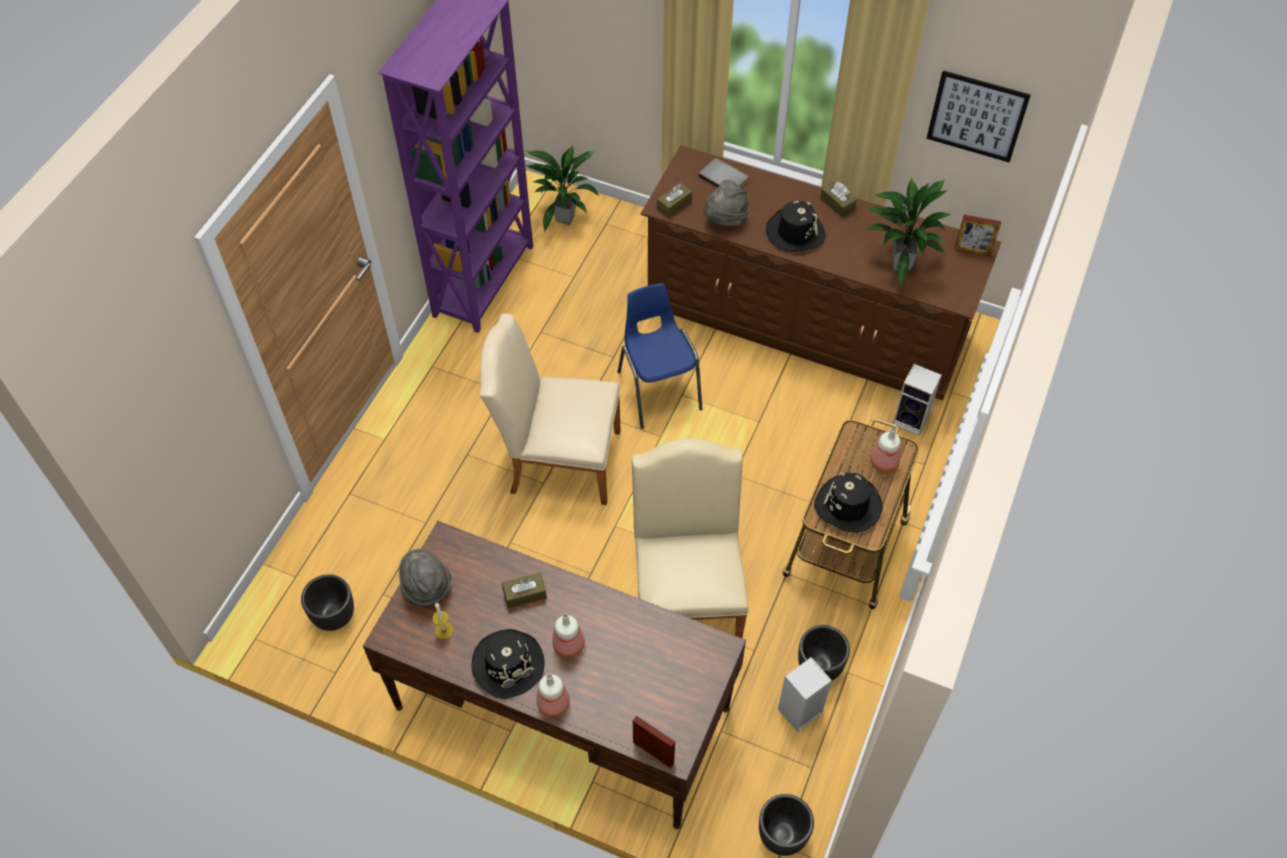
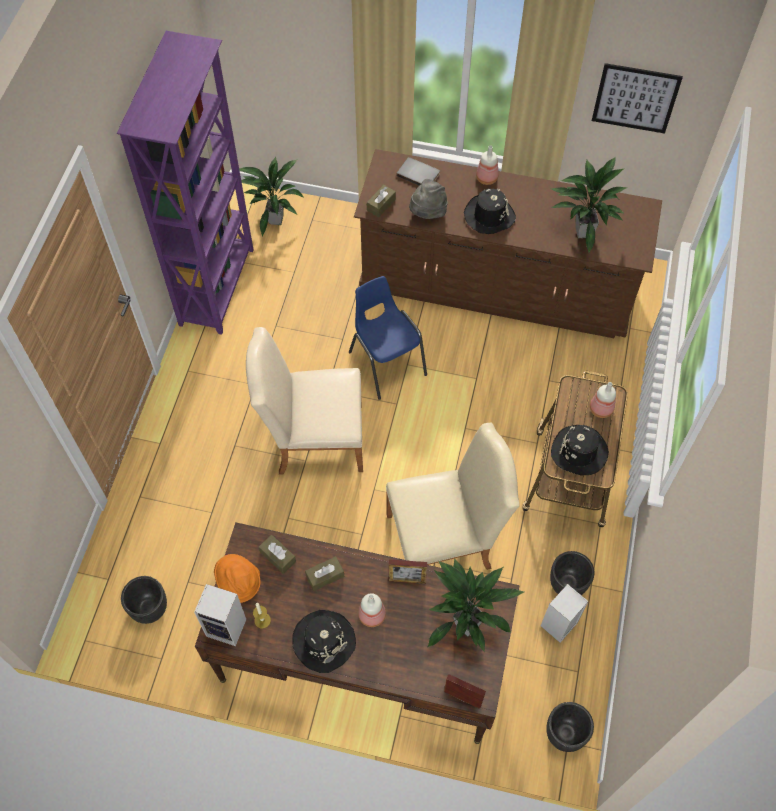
camera: 10 degrees left, 5 degrees up
(426, 588) = (239, 585): grey hat -> orange hat
(553, 702) = (370, 668): bottle -> bottle (486, 177)
(675, 672) = (467, 624): none -> potted plant
(687, 594) = (446, 539): beige chair -> beige chair turned 90 degrees clockwise
(837, 204) = (519, 185): brown tissue box -> brown tissue box (278, 557)
(912, 420) = (602, 357): speaker -> speaker (228, 627)
(972, 251) = (640, 212): picture frame -> picture frame (407, 580)

